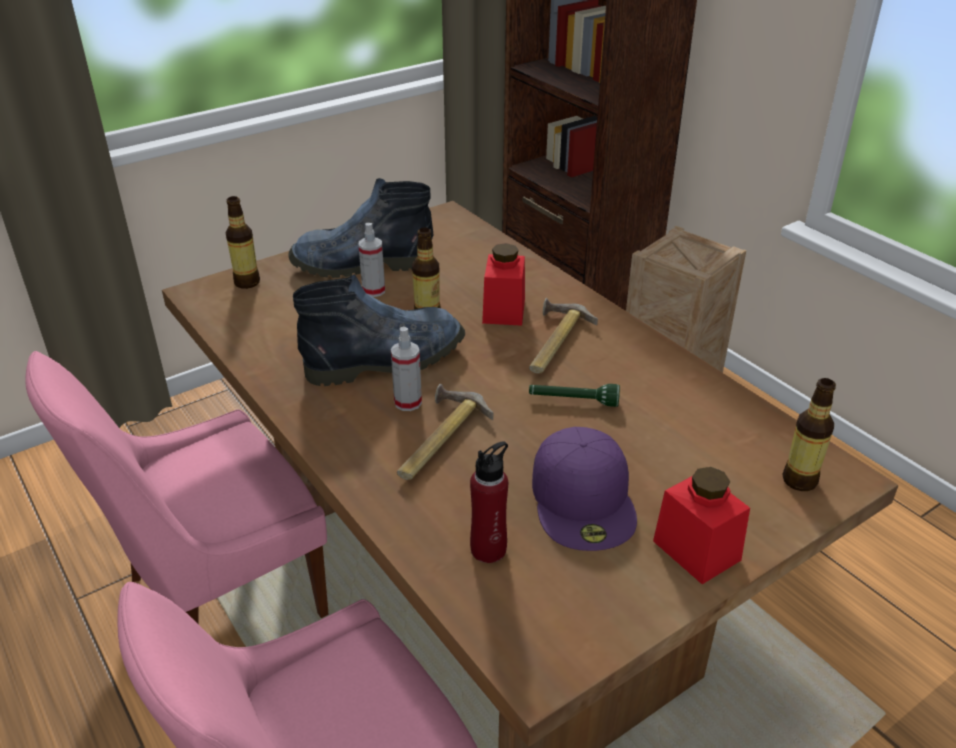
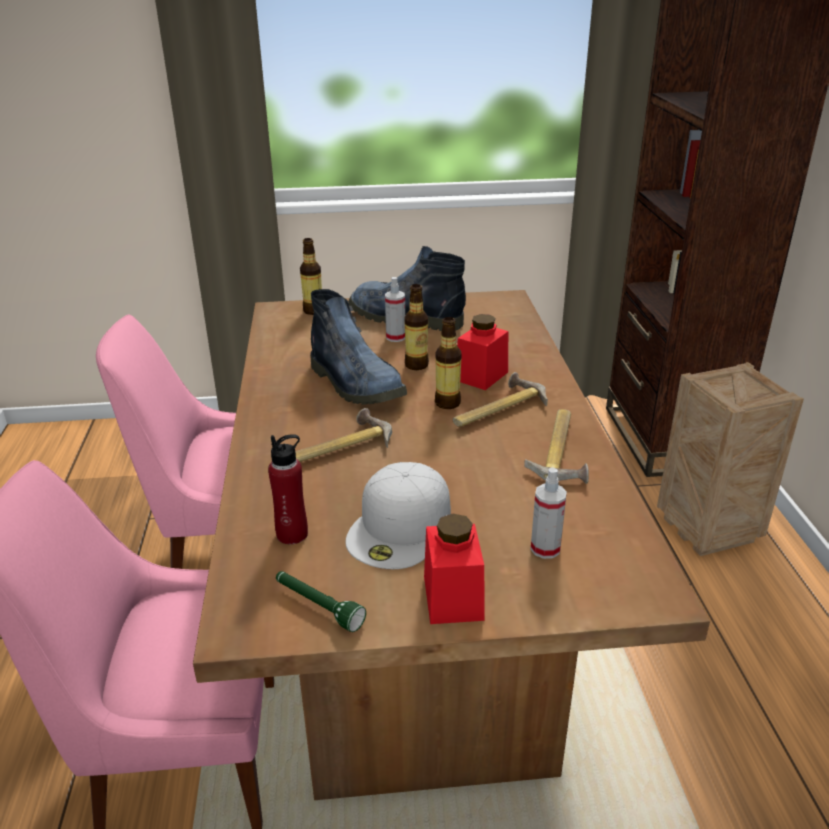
camera: 30 degrees right, 5 degrees down
(388, 359) = (357, 385): boot -> boot turned 45 degrees clockwise
(408, 402) = (340, 418): spray bottle -> spray bottle (545, 548)
(573, 401) = (468, 455): green flashlight -> green flashlight (318, 606)
(584, 499) = (401, 527): purple cap -> white cap
(650, 368) = (562, 451): none -> hammer
(799, 480) = (608, 581): bottle -> bottle (447, 403)

